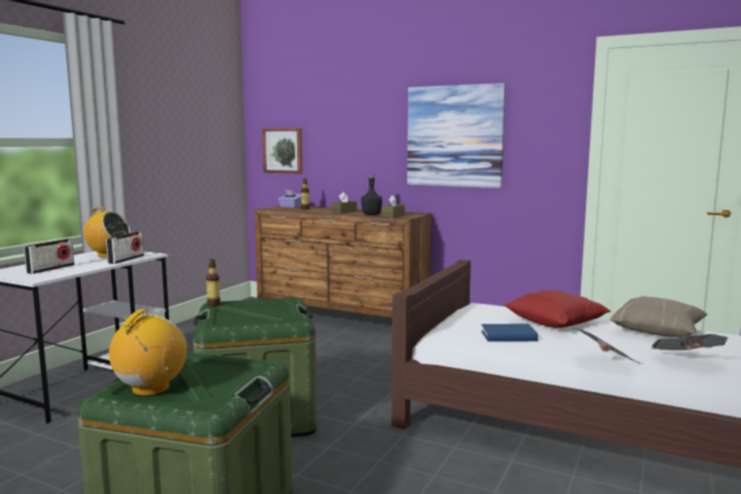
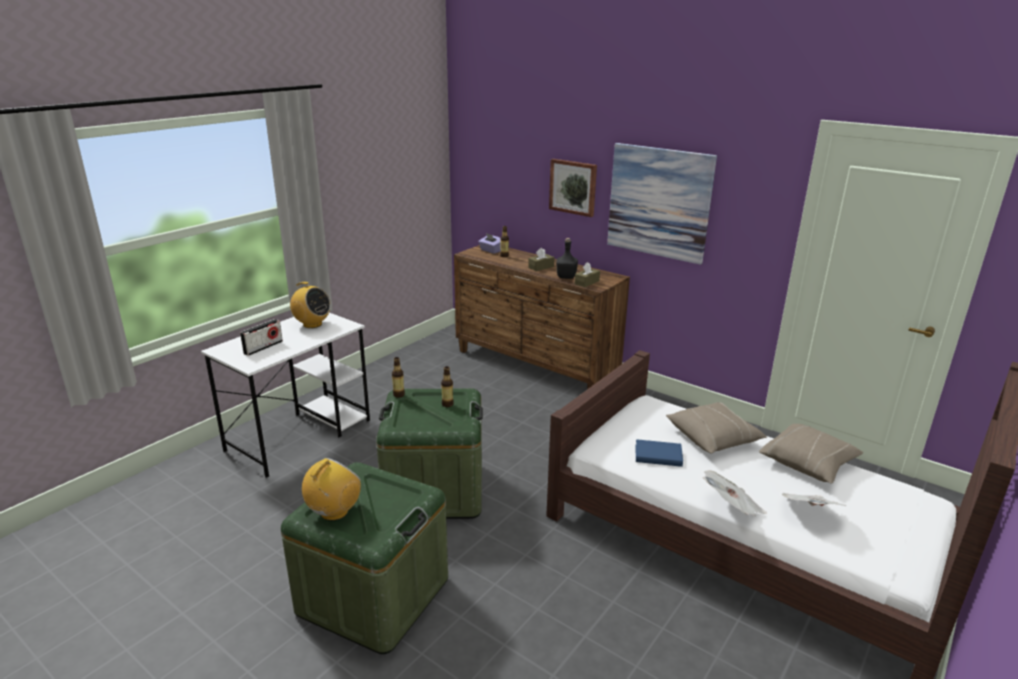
camera: 10 degrees right, 15 degrees up
(126, 259) = (327, 334): radio -> none
(271, 309) = (447, 404): none -> bottle
(283, 150) = (487, 187): picture -> picture (573, 187)
(555, 322) = (713, 438): red pillow -> beige pillow

